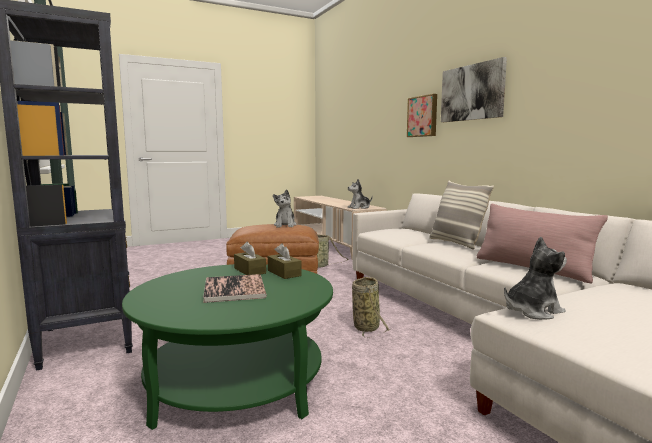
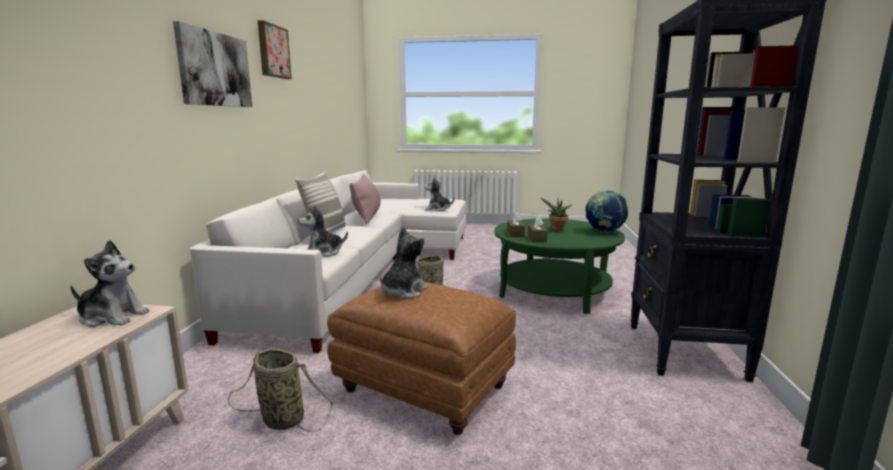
camera: 145 degrees left, 5 degrees up
(155, 300) = (604, 232): none -> globe
(234, 289) = (556, 230): book -> potted plant
(395, 234) = (323, 253): none -> plush toy
(423, 116) = (142, 87): picture -> picture (272, 51)

